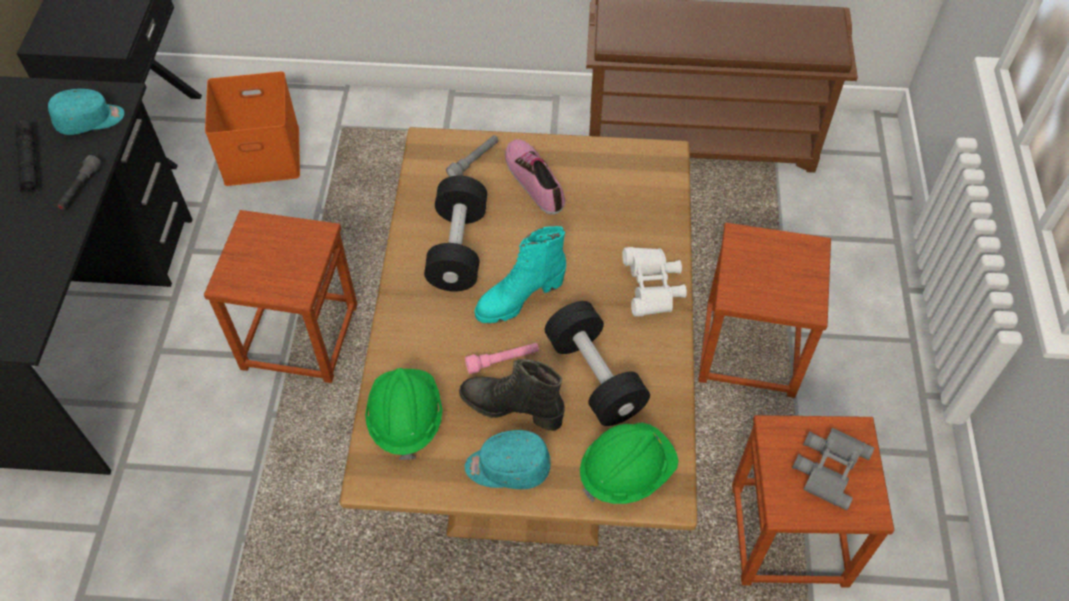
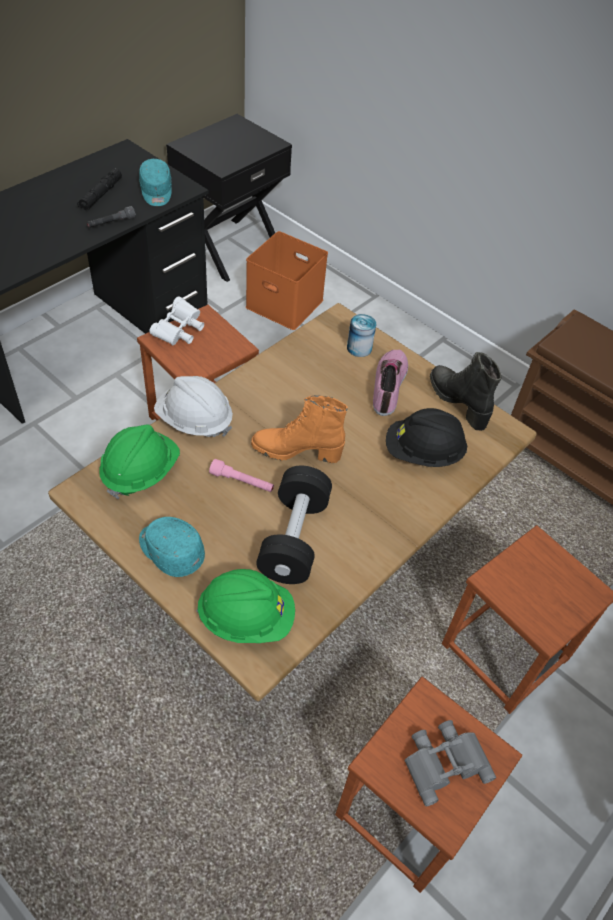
camera: 35 degrees right, 5 degrees down
(90, 120) = (156, 192): turquoise cap -> turquoise cap turned 60 degrees clockwise
(402, 336) = (194, 421): none -> white hard hat
(458, 248) = (289, 393): black dumbbell -> none
(474, 161) = (359, 348): grey flashlight -> can
(512, 408) = (215, 516): black boot -> black boot (458, 402)
(519, 298) = (296, 451): turquoise boot -> orange boot
(621, 224) = (423, 453): none -> black hard hat
(652, 289) = (400, 511): white binoculars -> white binoculars (179, 331)

